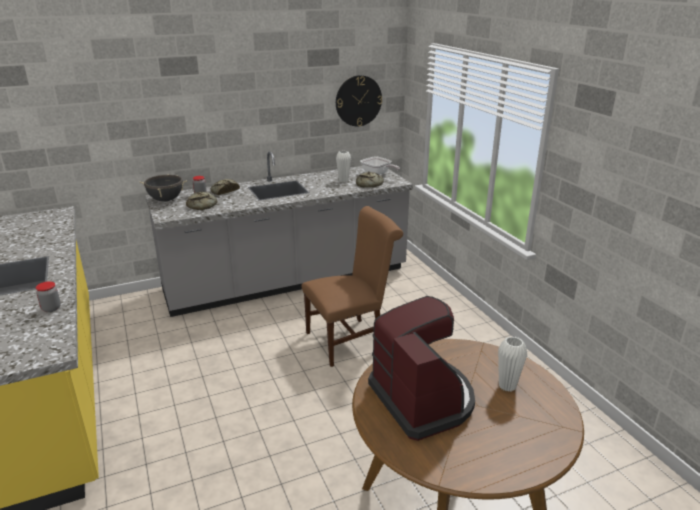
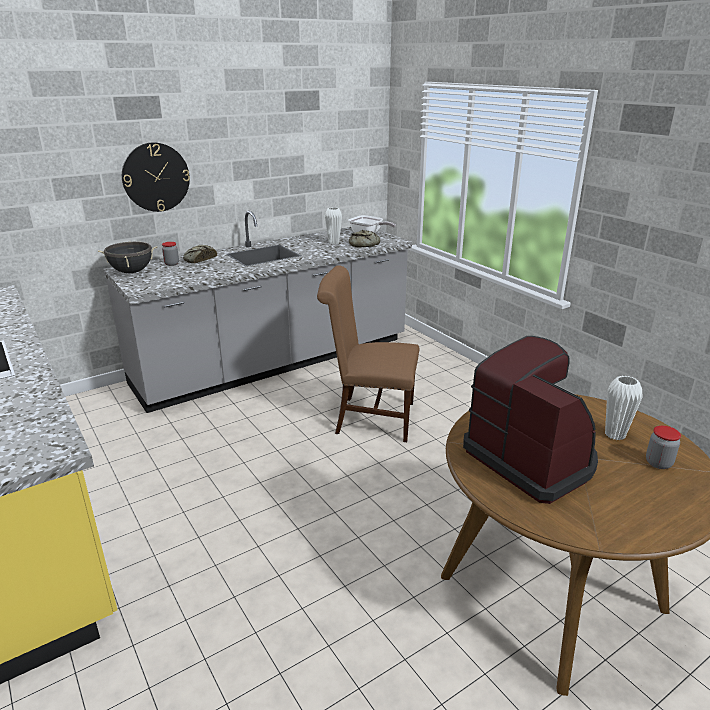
camera: 10 degrees left, 0 degrees up
(51, 308) = (32, 399): jar -> jar (658, 463)
(203, 205) = (181, 274): bread -> none
(350, 339) = (369, 418): brown chair -> brown chair turned 135 degrees counterclockwise
(358, 101) = (341, 152): wall clock -> wall clock (156, 177)

